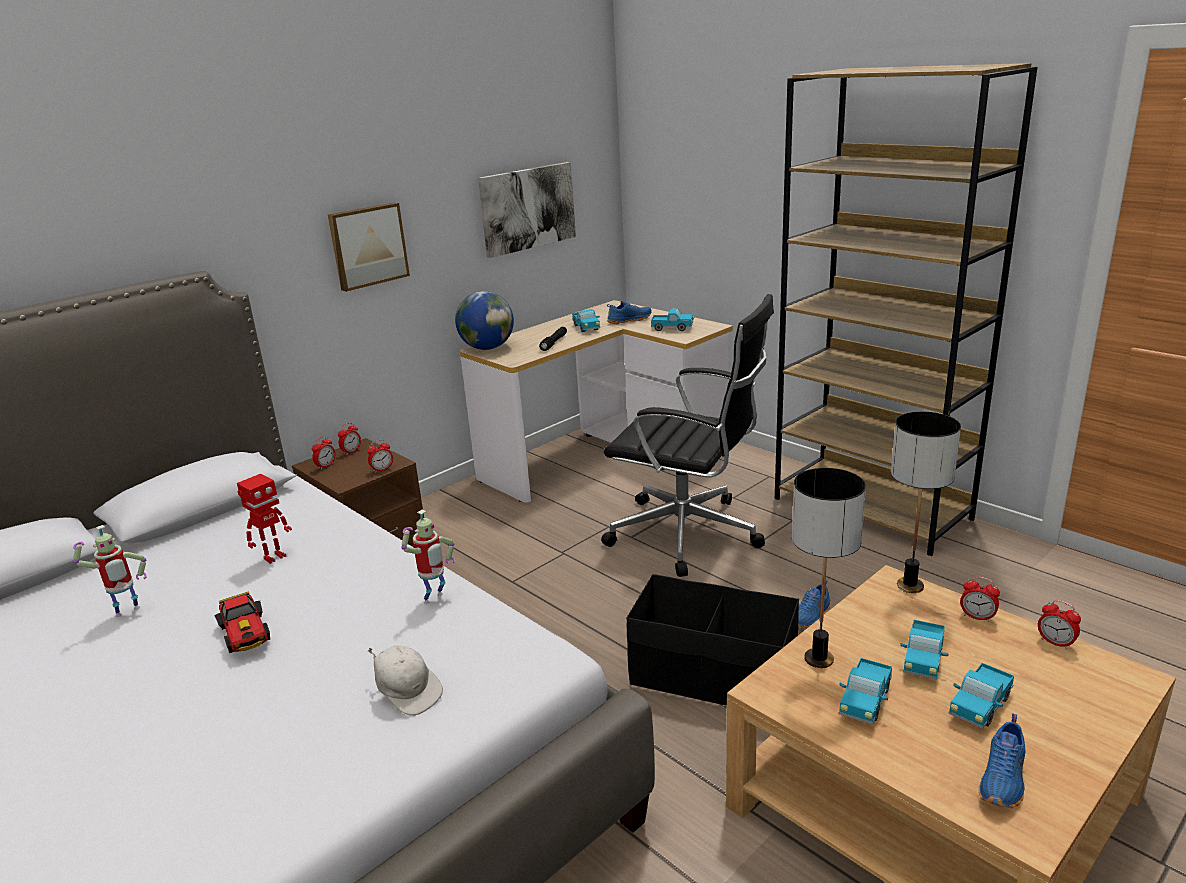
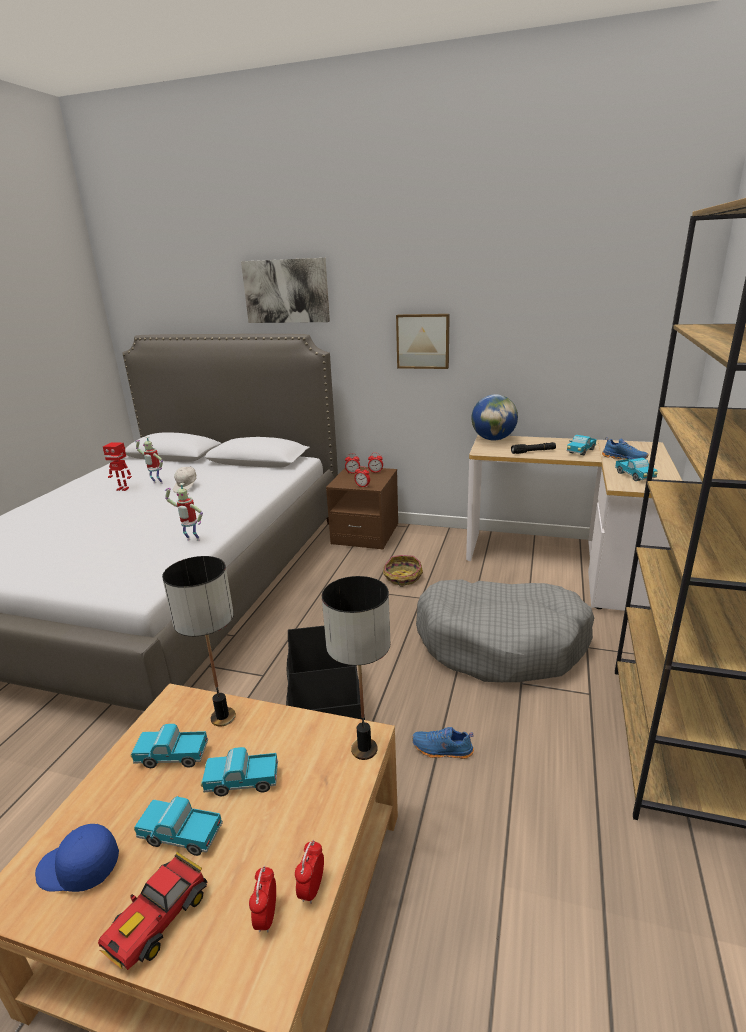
camera: 60 degrees right, 0 degrees up
(246, 635) = (143, 511): toy car -> toy car (157, 921)
(274, 557) = (217, 491): toy robot -> toy robot (123, 489)
(408, 692) = (100, 563): white cap -> white cap (187, 487)
(508, 552) = (402, 577): none -> basket
(527, 208) = (578, 338): picture -> picture (286, 291)
(689, 534) = (501, 643): black office chair -> grey dog bed
(977, 617) = (332, 810): alarm clock -> alarm clock (266, 916)
(1004, 780) = (78, 868): blue shoe -> blue cap

